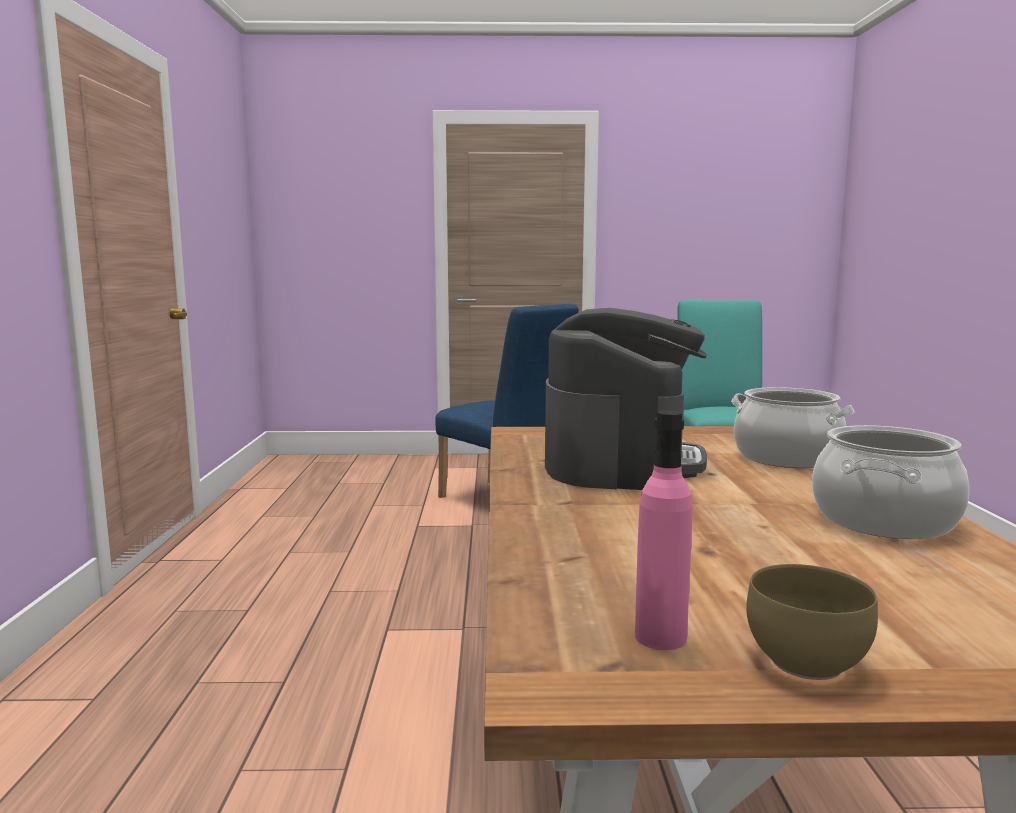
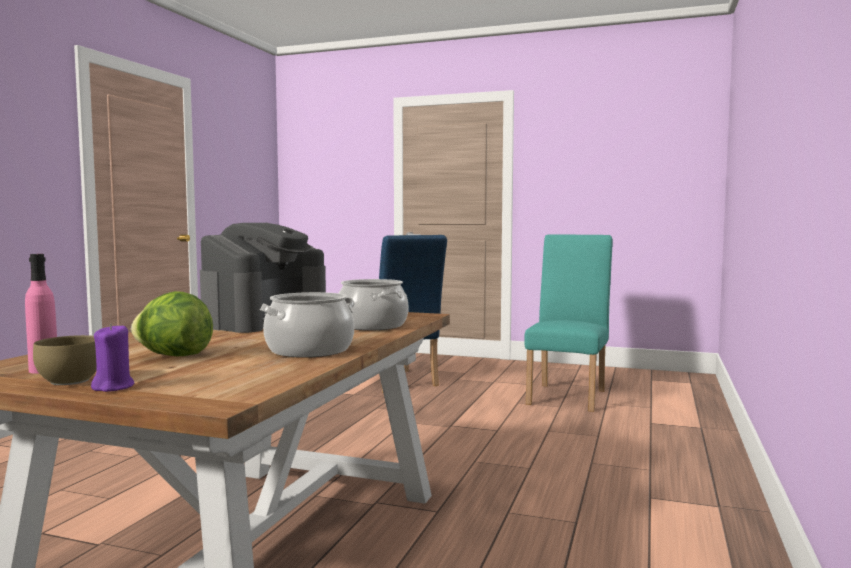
camera: 20 degrees right, 5 degrees down
(745, 561) = (173, 356): none -> lettuce
(925, 666) = (114, 387): none -> purple candle

